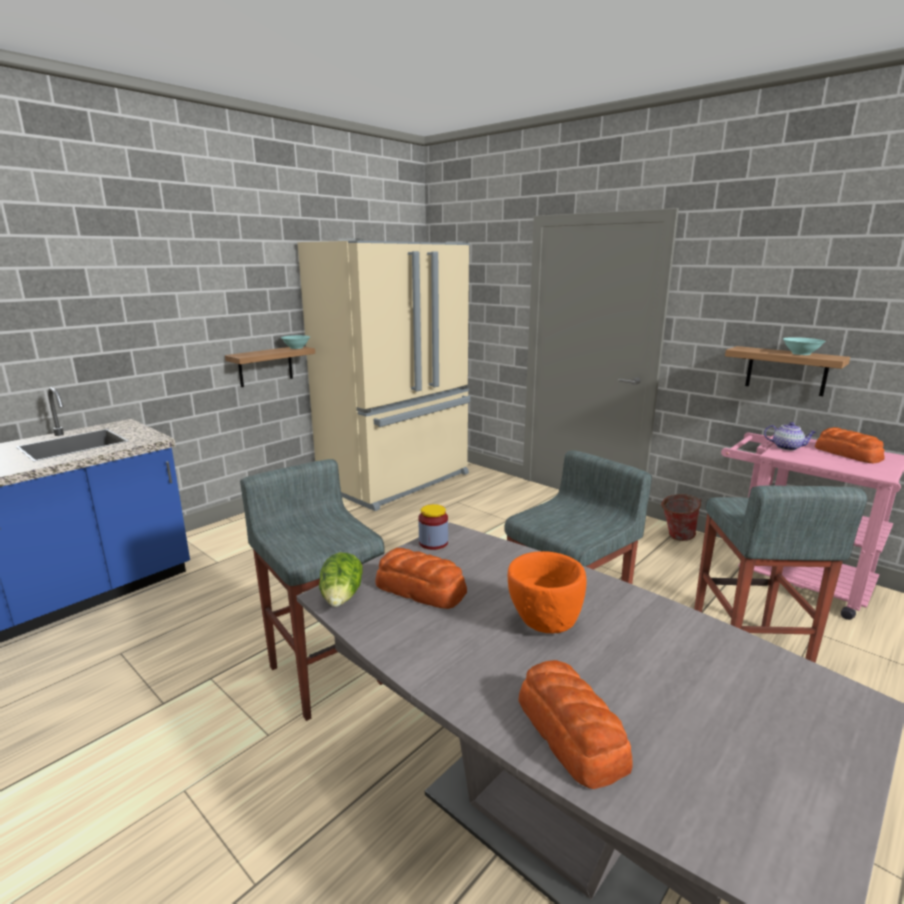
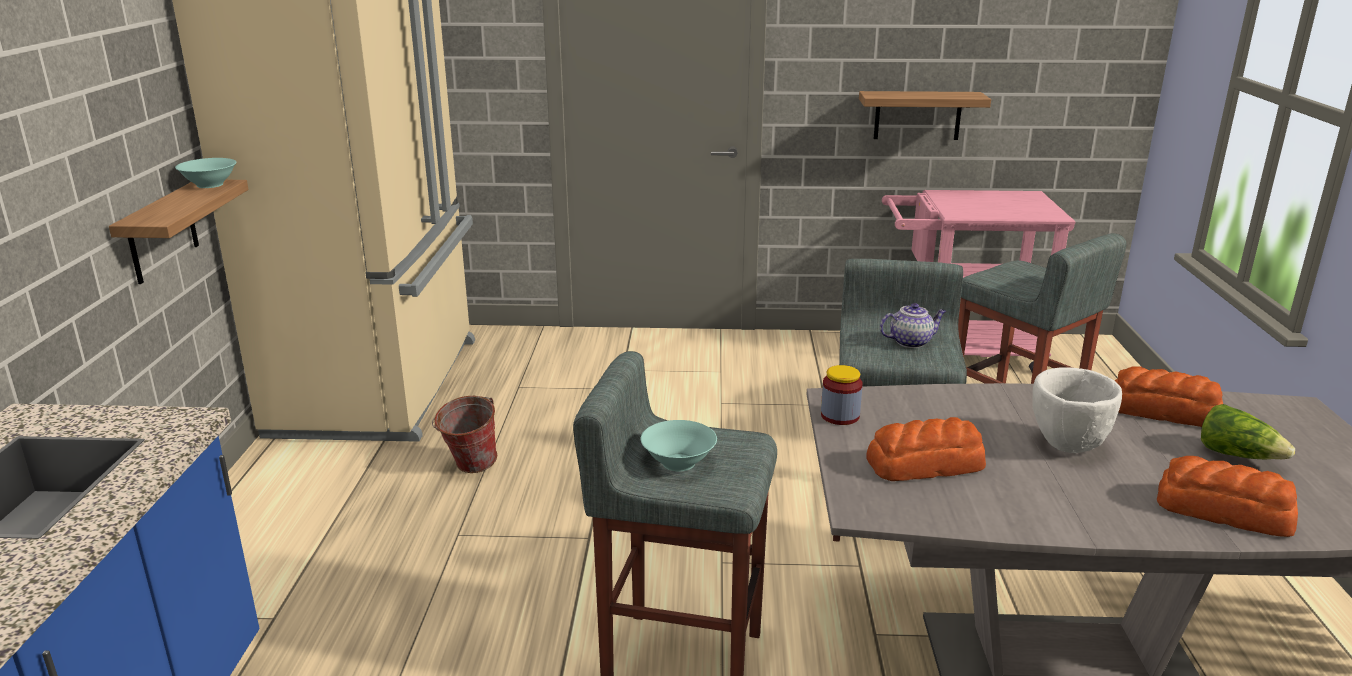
camera: 40 degrees left, 5 degrees up
(342, 597) = (878, 506): lettuce -> lettuce (1237, 455)
(543, 624) = (1067, 446): orange bowl -> white bowl
(676, 537) = (819, 344): bucket -> bucket (469, 468)
(787, 447) = (953, 205): teapot -> teapot (911, 342)
(801, 353) = (939, 94): turquoise bowl -> turquoise bowl (678, 462)
(848, 454) = (1004, 200): bread -> bread (1164, 412)

